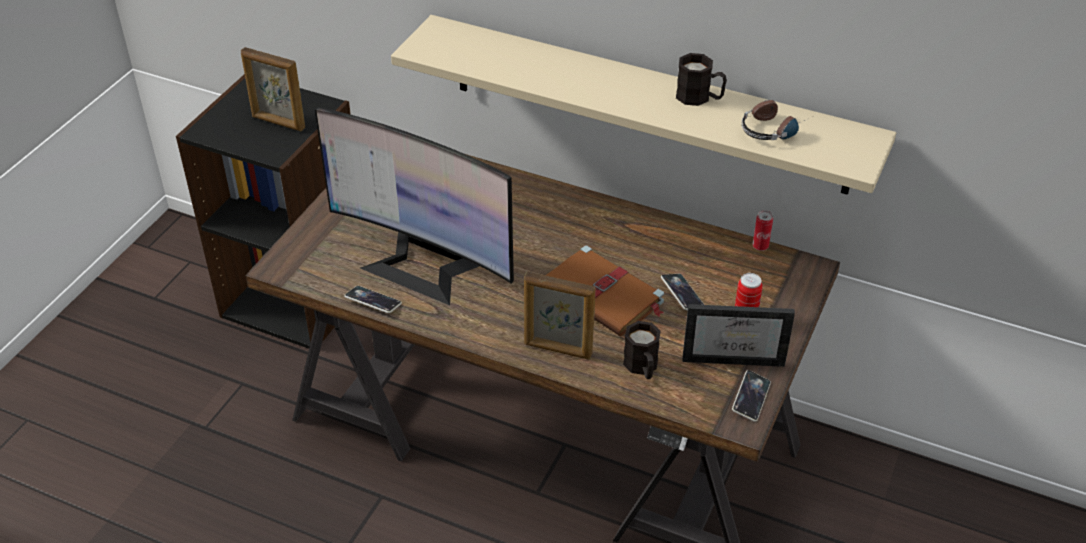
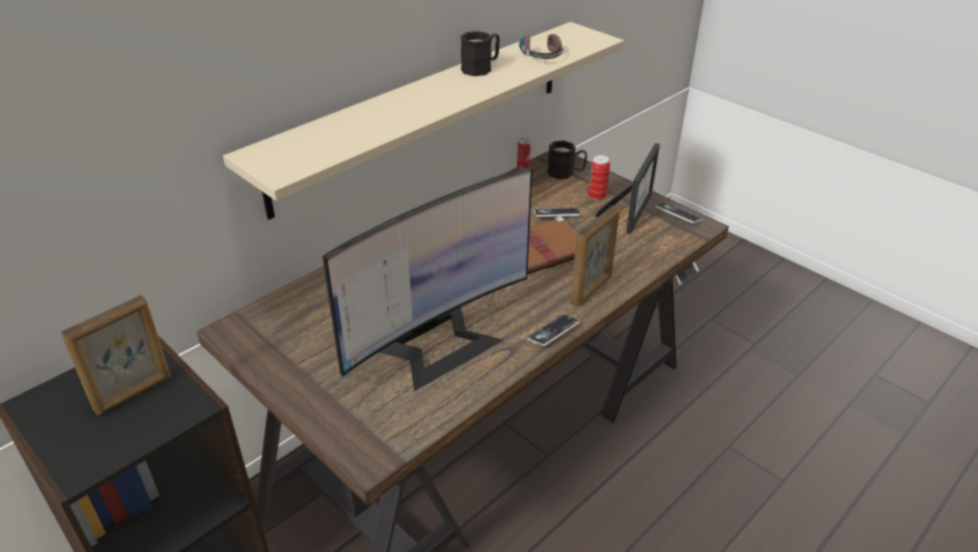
camera: 70 degrees left, 5 degrees down
(373, 302) = (472, 391): phone -> phone (553, 333)
(642, 367) = (629, 253): black mug -> black mug (566, 173)

